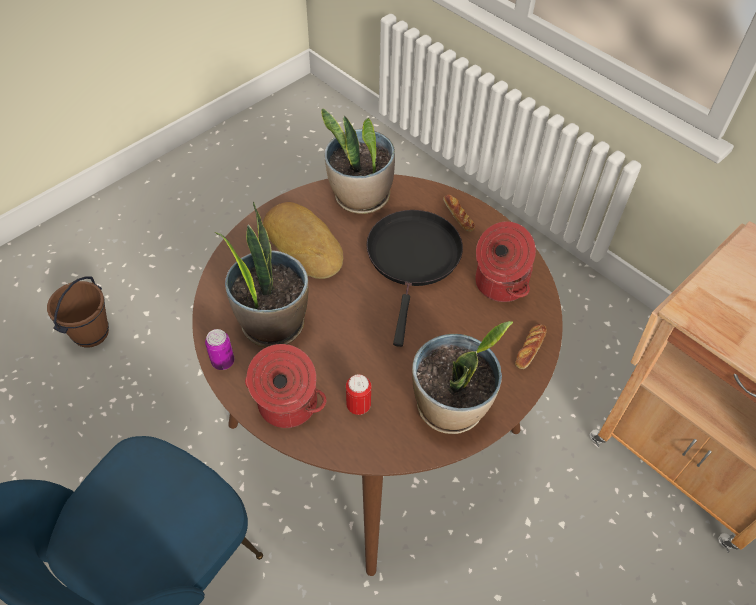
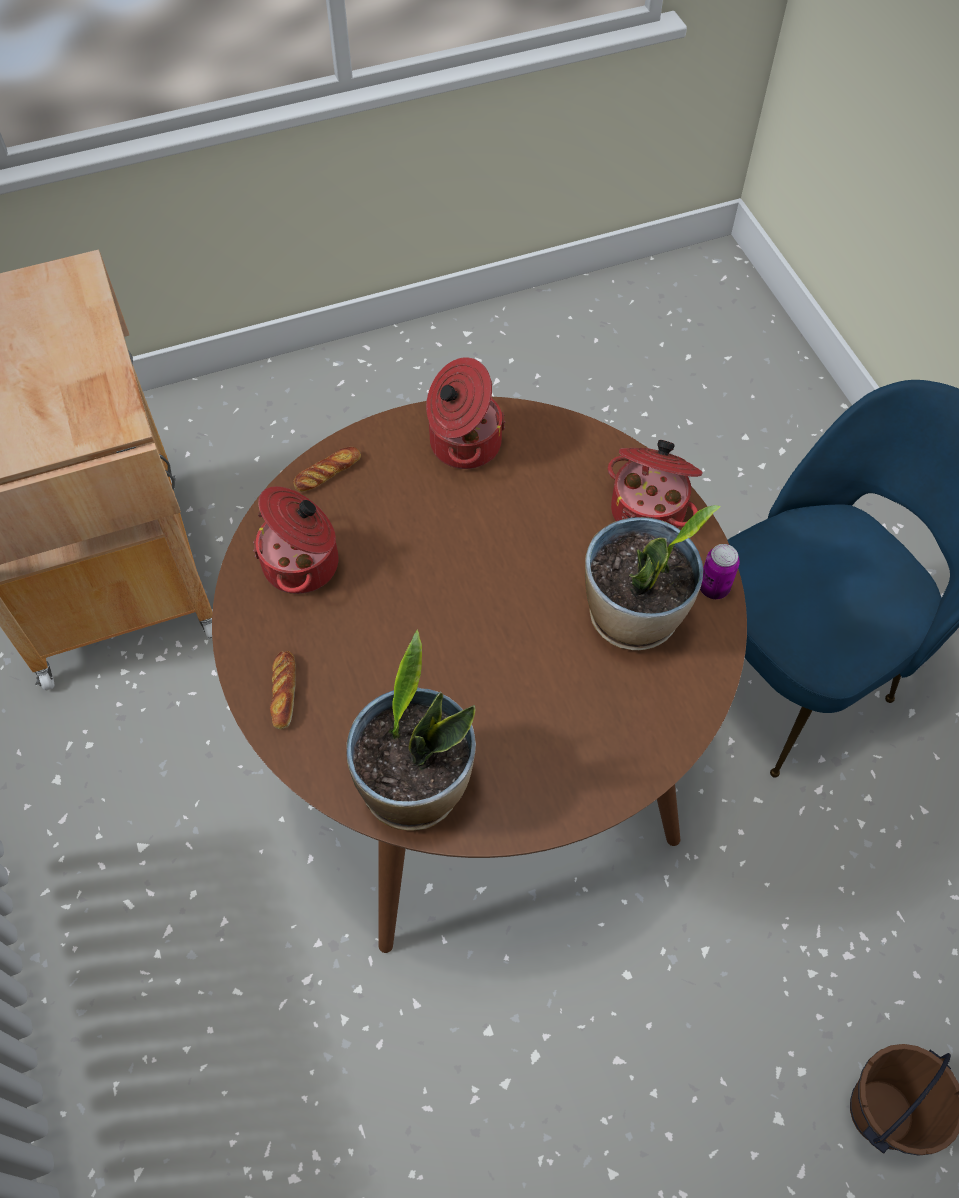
camera: 155 degrees left, 5 degrees up
(305, 244) = (542, 728): bread -> none
(358, 406) = (565, 480): can -> none
(413, 259) = (395, 643): black frying pan -> none
(450, 408) = (463, 443): potted plant -> cooking pot

